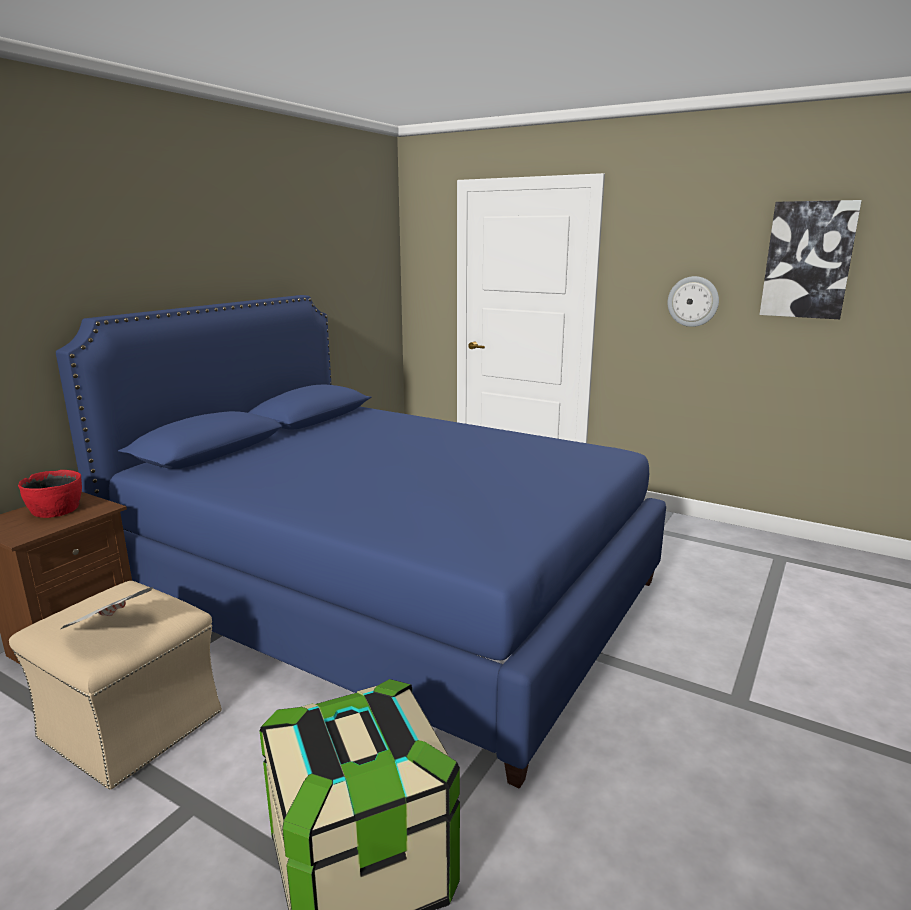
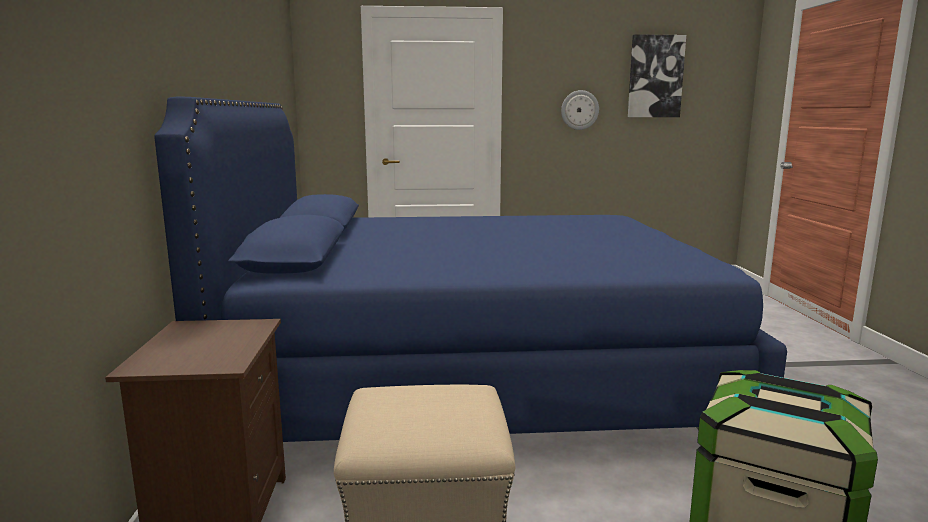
camera: 35 degrees left, 5 degrees down
(57, 510) = (202, 337): red bowl -> none
(111, 629) = (451, 417): newspaper -> none

